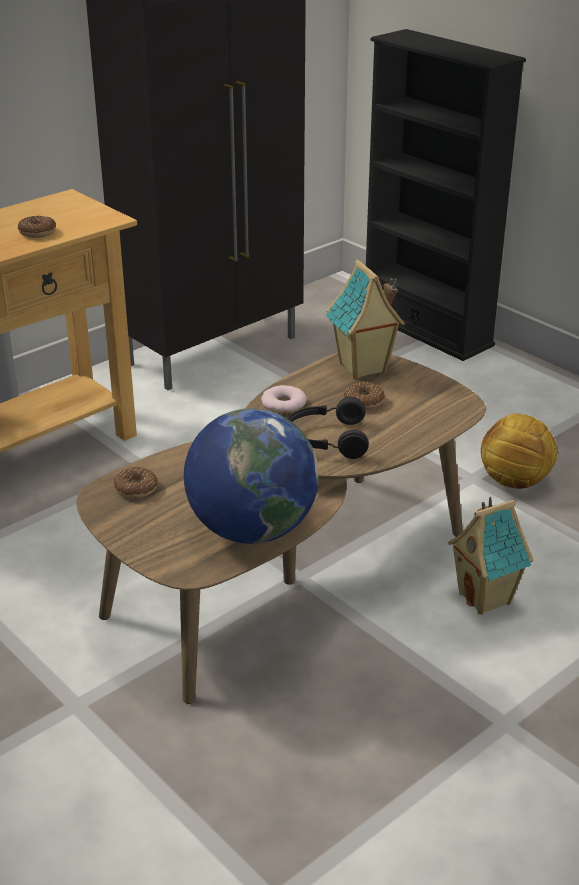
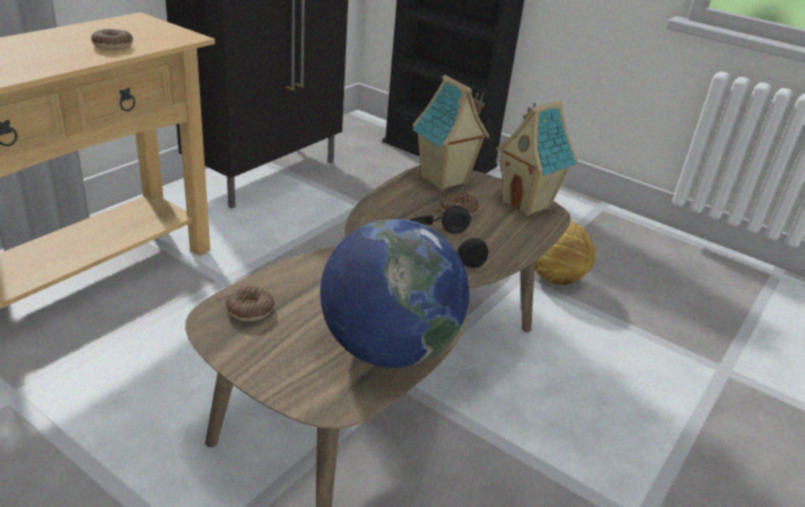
camera: 15 degrees left, 0 degrees up
(283, 404) = (383, 215): donut -> none
(486, 598) = (573, 390): toy house -> toy house (527, 204)

